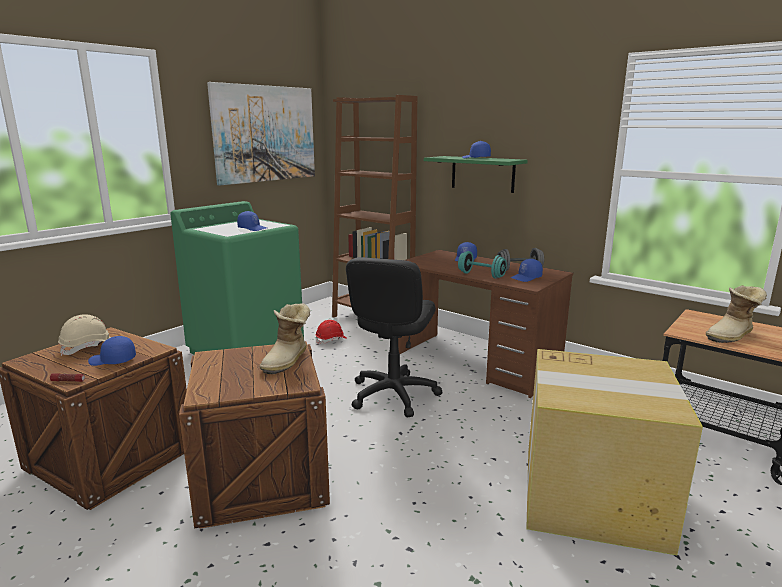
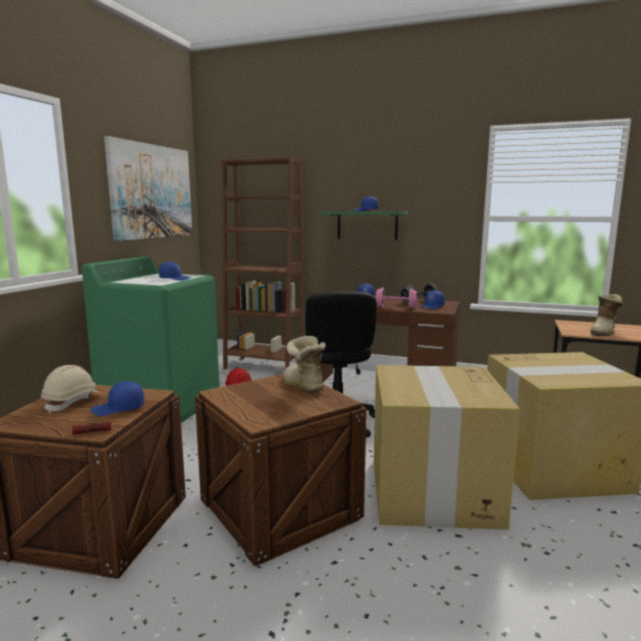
camera: 20 degrees left, 5 degrees down
(288, 361) = (302, 386): boot -> boot turned 150 degrees clockwise
(425, 495) = (433, 493): none -> cardboard box
(481, 275) = (396, 307): turquoise dumbbell -> pink dumbbell

